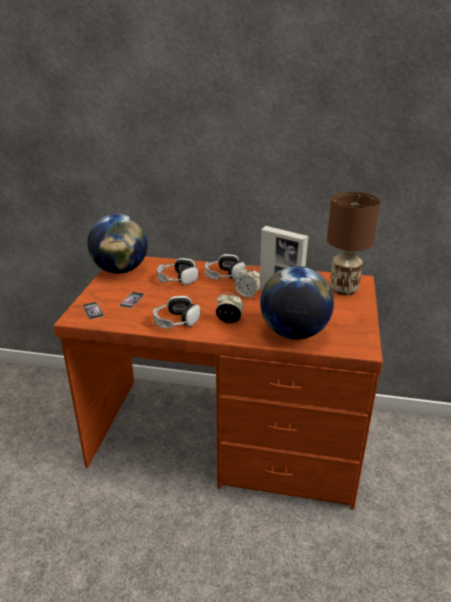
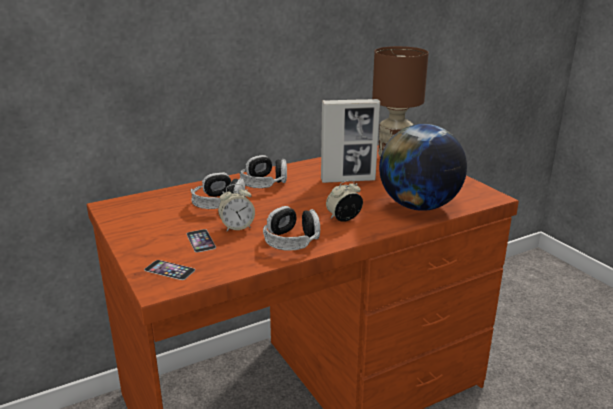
camera: 40 degrees left, 5 degrees down
(120, 270) = (128, 217): globe -> none
(247, 295) = (319, 191): alarm clock -> alarm clock (237, 227)

